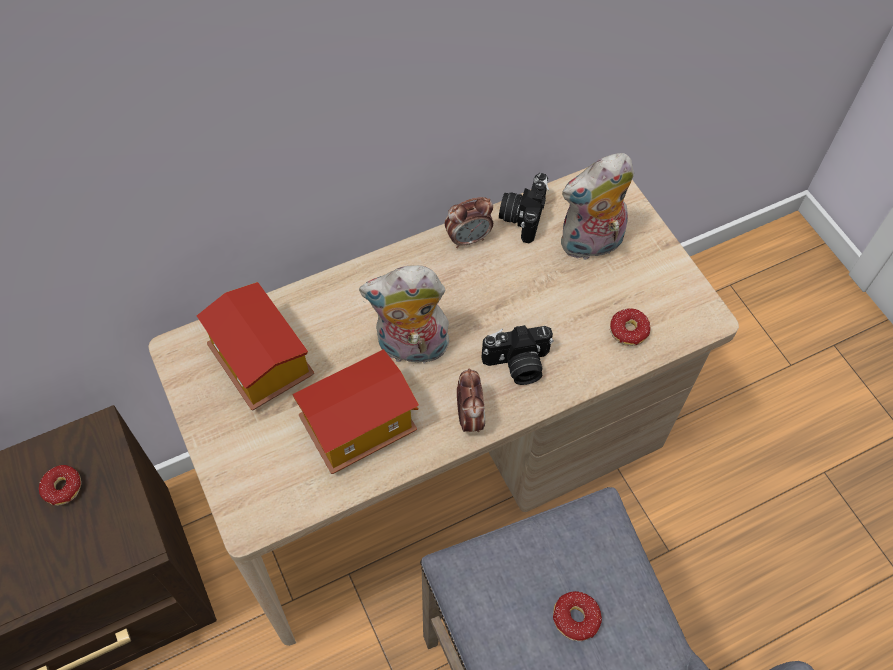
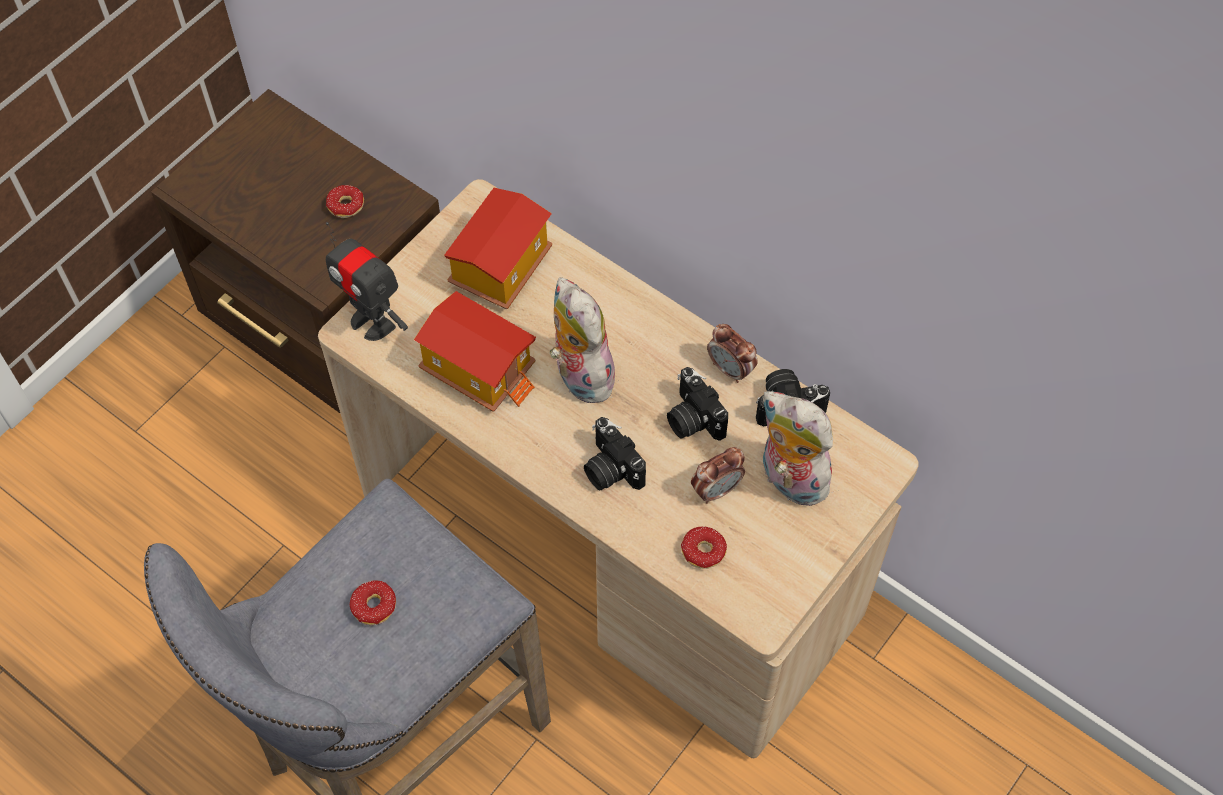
camera: 65 degrees right, 0 degrees up
(250, 498) = (372, 322): none -> toy robot
(469, 417) = (533, 451): alarm clock -> alarm clock (716, 490)
(500, 285) = (692, 419): none -> camera

